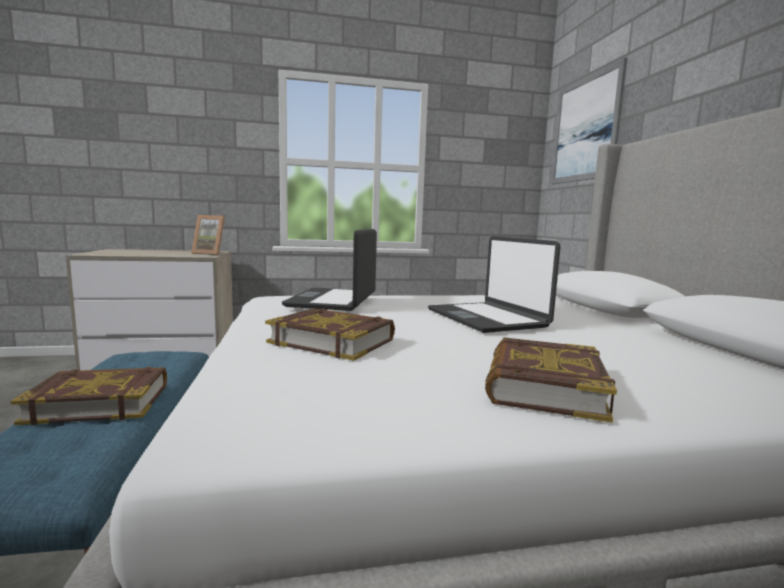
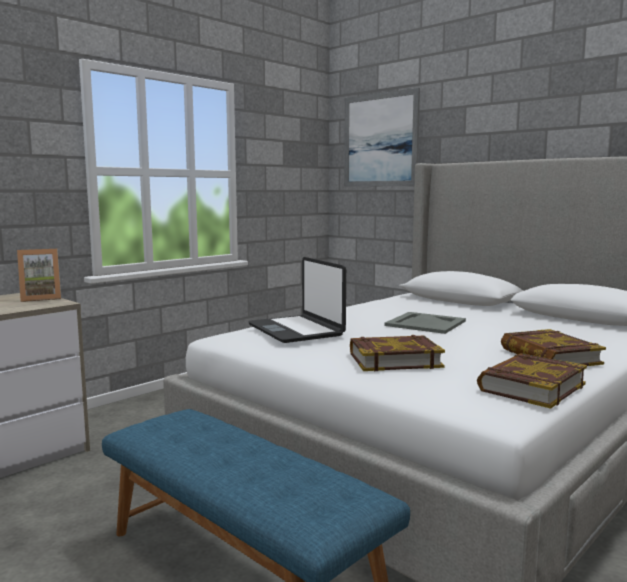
camera: 35 degrees left, 0 degrees up
(100, 402) = (248, 459): book -> book (531, 387)
(487, 318) = (426, 323): laptop -> grey tray

